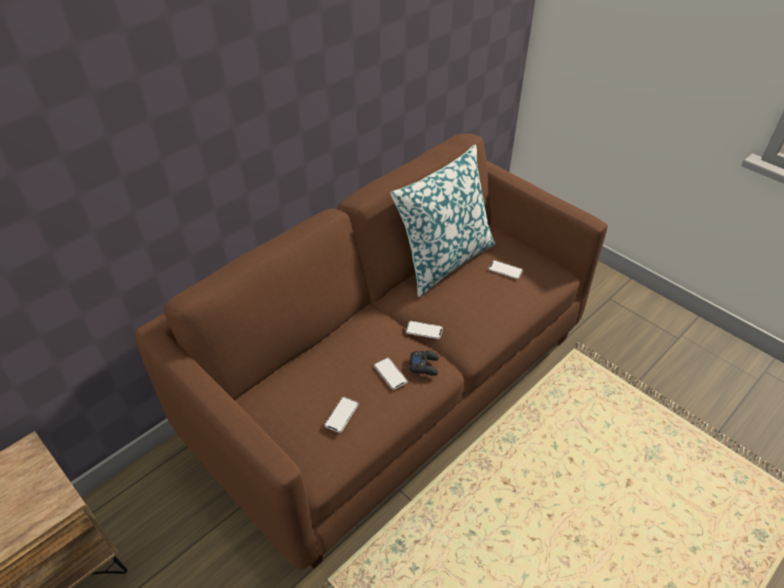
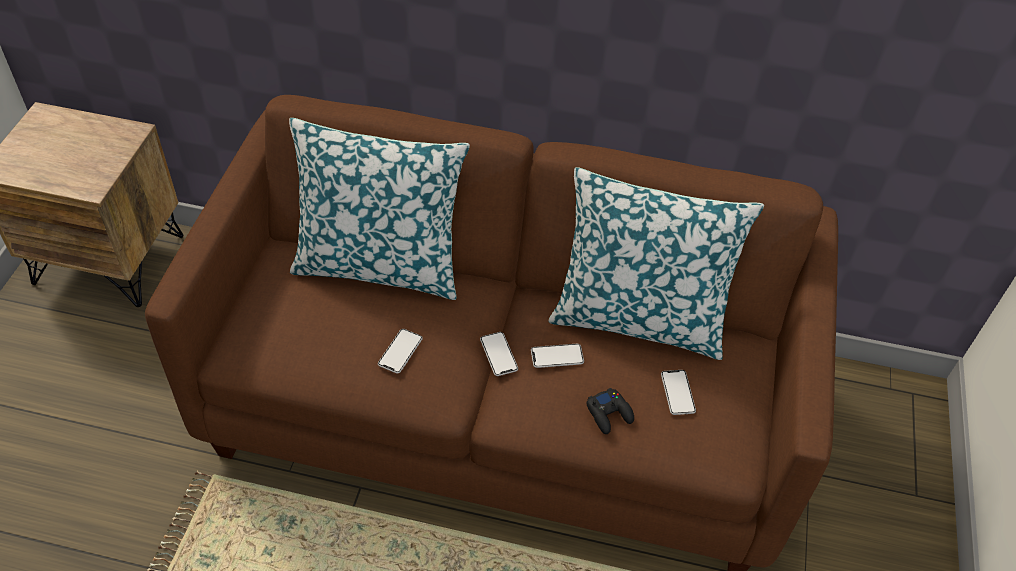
camera: 55 degrees right, 5 degrees up
(309, 354) = (380, 265): none -> pillow
(341, 415) = (312, 336): phone -> phone (557, 356)
(424, 365) = (438, 379): black game controller -> black game controller (609, 414)

